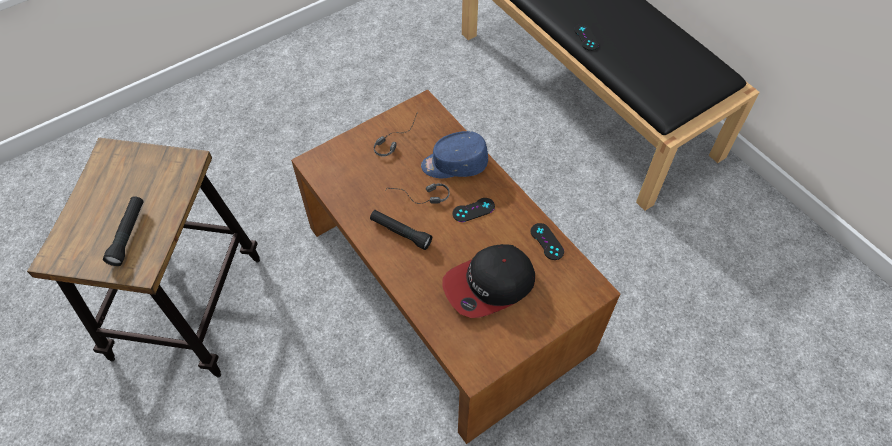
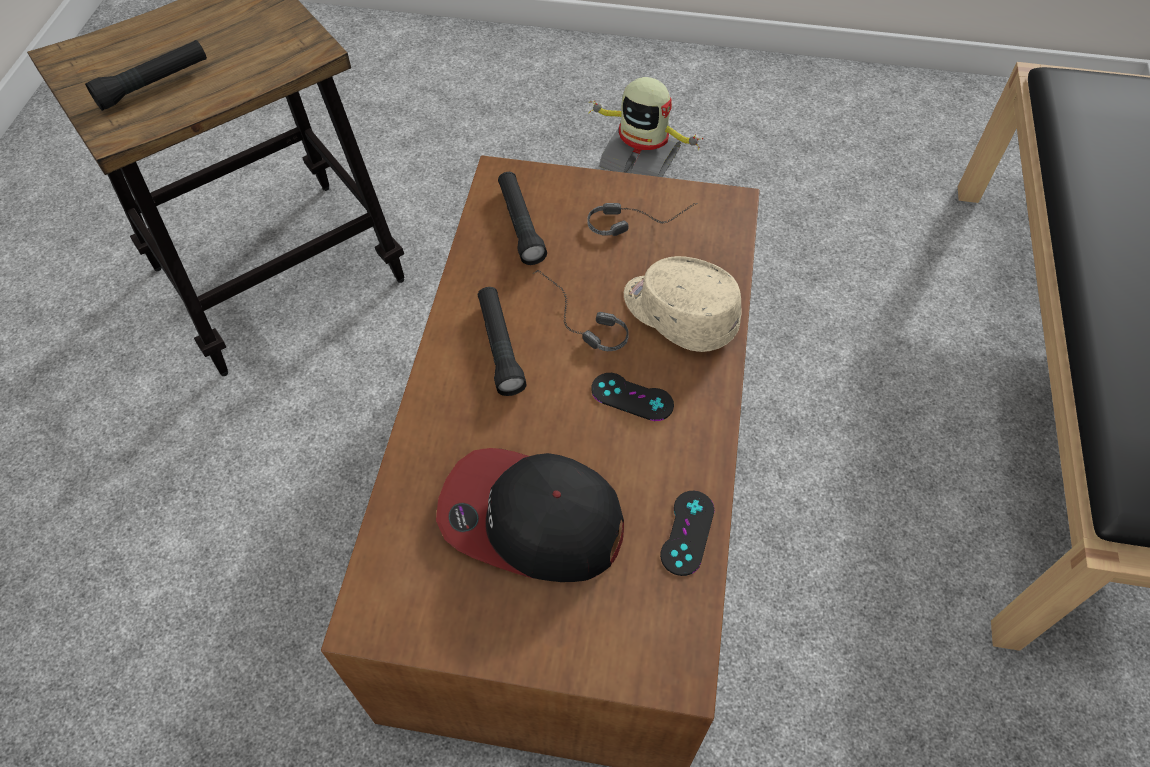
camera: 45 degrees right, 0 degrees up
(310, 115) = (640, 157): none -> toy robot
(347, 177) = (520, 225): none -> black flashlight
(454, 164) = (678, 314): blue cap -> beige cap
(586, 37) = (1109, 280): black game controller -> none

